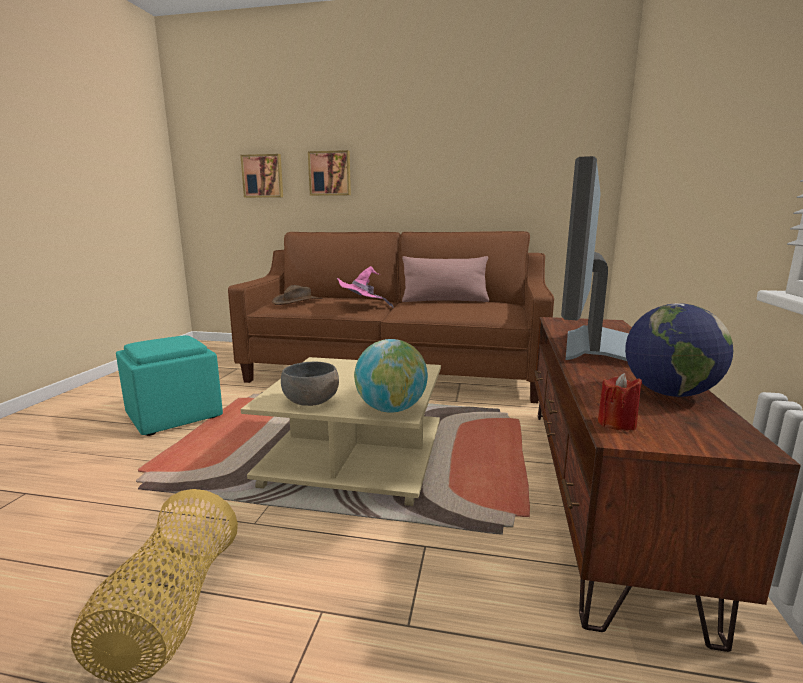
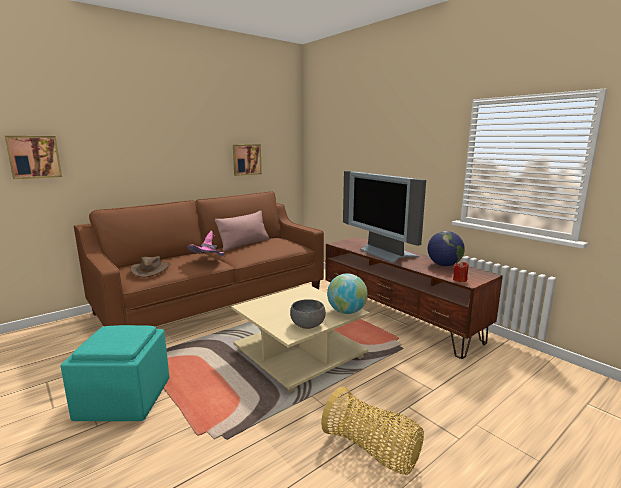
camera: 50 degrees left, 0 degrees up
(330, 173) = (111, 154): picture -> picture (246, 159)

